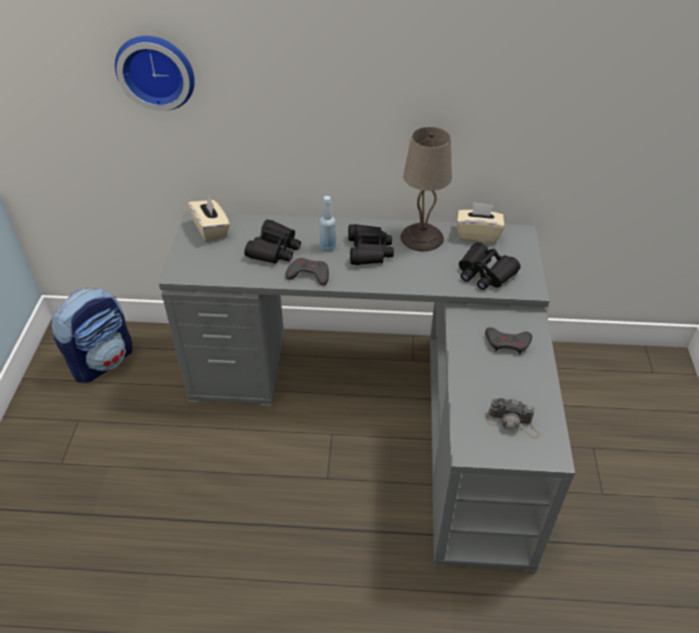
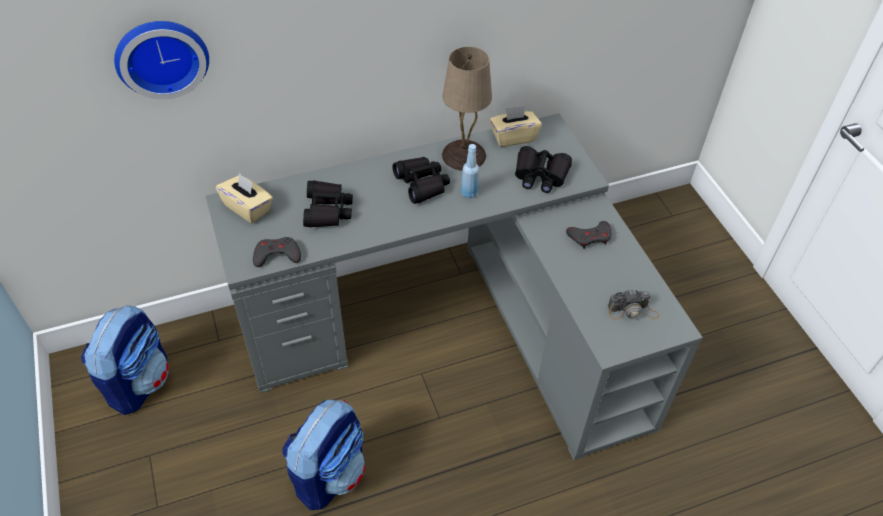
camera: 25 degrees left, 5 degrees up
(208, 489) = (329, 473): none -> backpack
(309, 274) = (378, 227): grey game controller -> grey game controller (277, 255)
(328, 247) = (380, 191): blue bottle -> blue bottle (469, 193)

